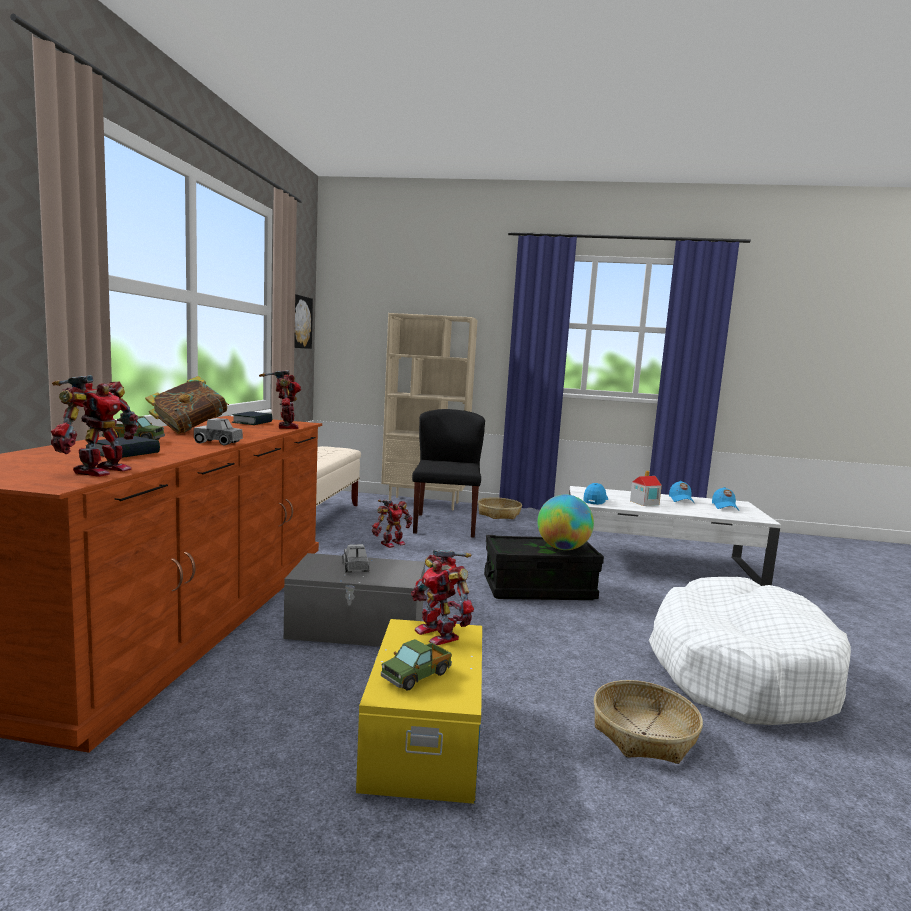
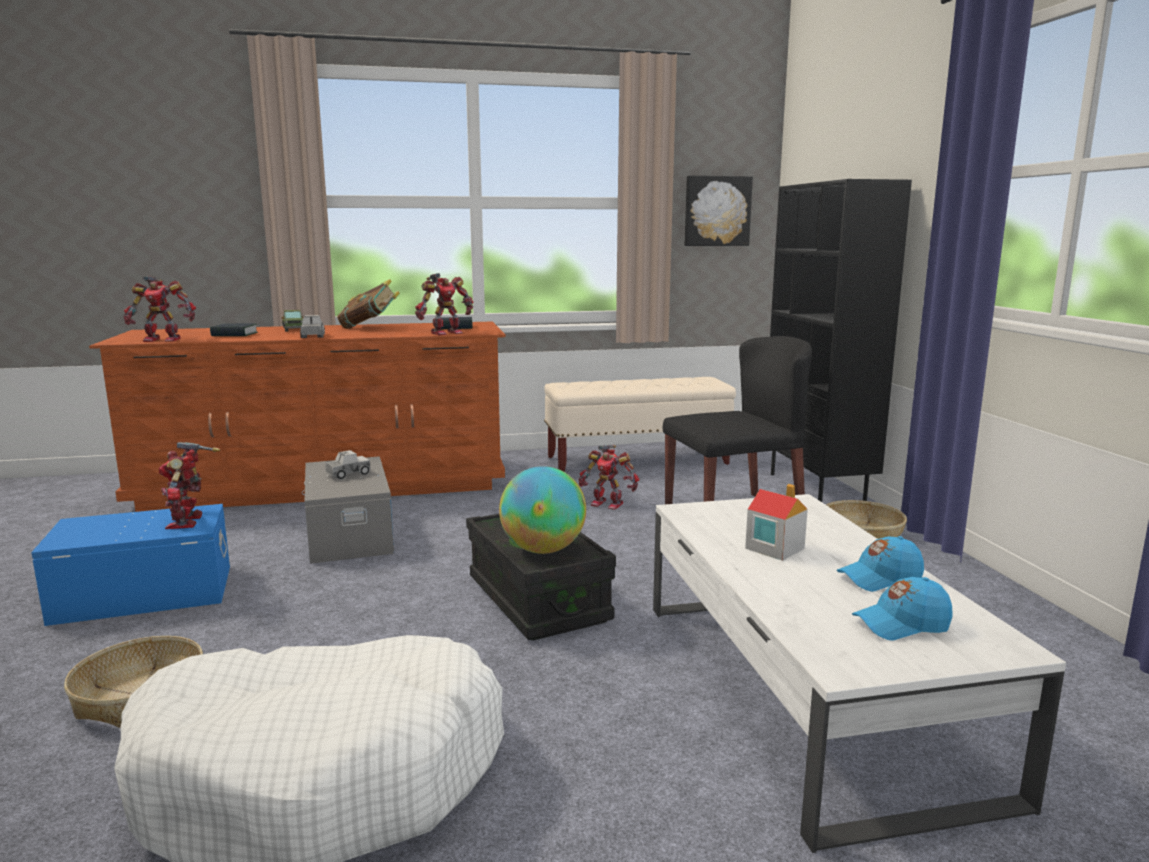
camera: 70 degrees right, 5 degrees up
(416, 676) = (102, 526): toy truck -> none
(422, 737) = (144, 593): yellow storage box -> blue storage box
(424, 503) = (818, 488): beige bookcase -> black bookcase
(439, 634) = (188, 521): toy robot -> toy robot turned 45 degrees counterclockwise
(595, 500) = (718, 515): blue cap -> none

